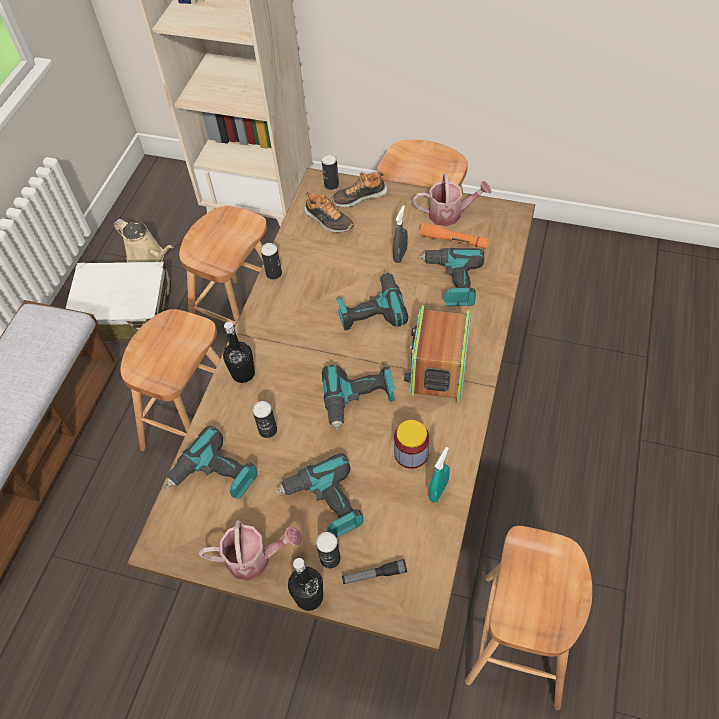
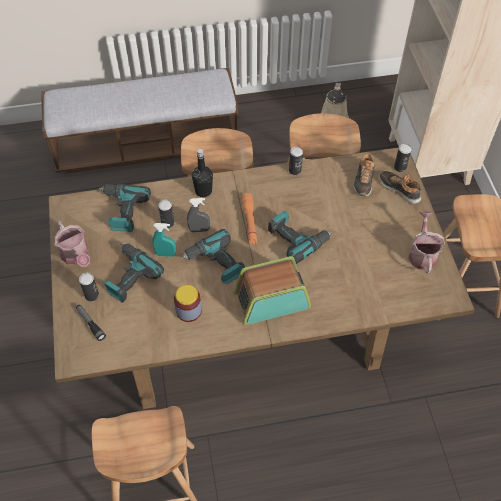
camera: 60 degrees right, 0 degrees up
(124, 313) = (281, 131): white suitcase -> none
(309, 597) = (62, 295): black bottle -> none
(400, 255) = (358, 237): grey spray bottle -> grey spray bottle (199, 230)
(438, 491) = (167, 338): turquoise spray bottle -> turquoise spray bottle (165, 254)
(450, 214) = (422, 254): watering can -> watering can turned 150 degrees counterclockwise
(452, 281) = (354, 280): power drill -> none
(454, 241) = (396, 267): orange flashlight -> orange flashlight (249, 222)

